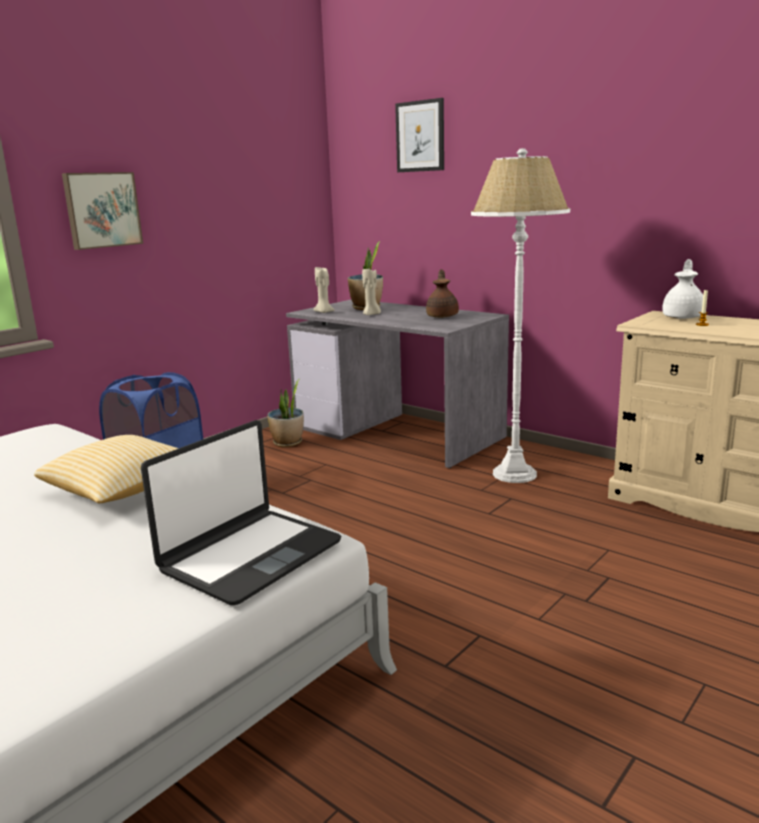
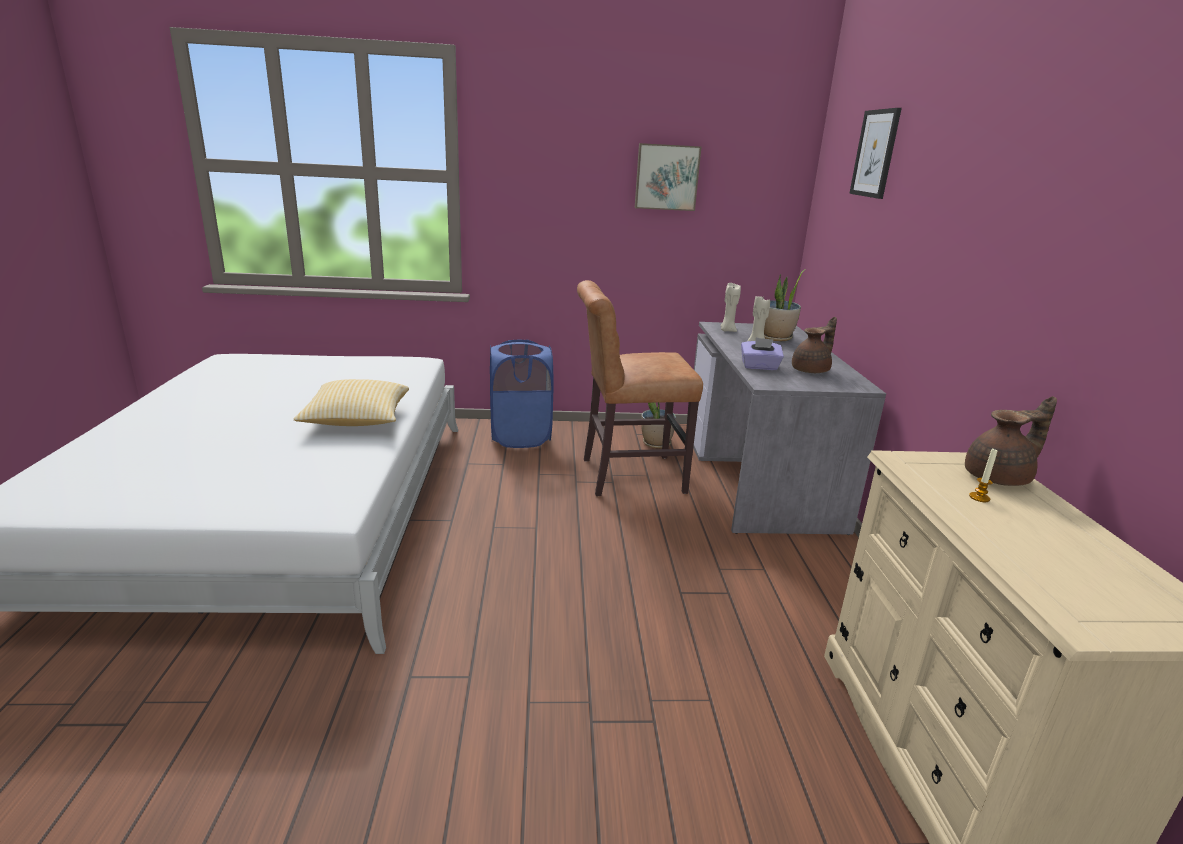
camera: 45 degrees right, 5 degrees up
(102, 210) = (533, 197): picture -> picture (666, 177)
(250, 556) = (288, 499): laptop -> none
(312, 471) = (626, 476): none -> brown chair
(411, 323) = (759, 367): none -> purple tissue box
(514, 474) = (780, 574): white floor lamp -> none
(683, 317) = (999, 478): white teapot -> brown teapot

